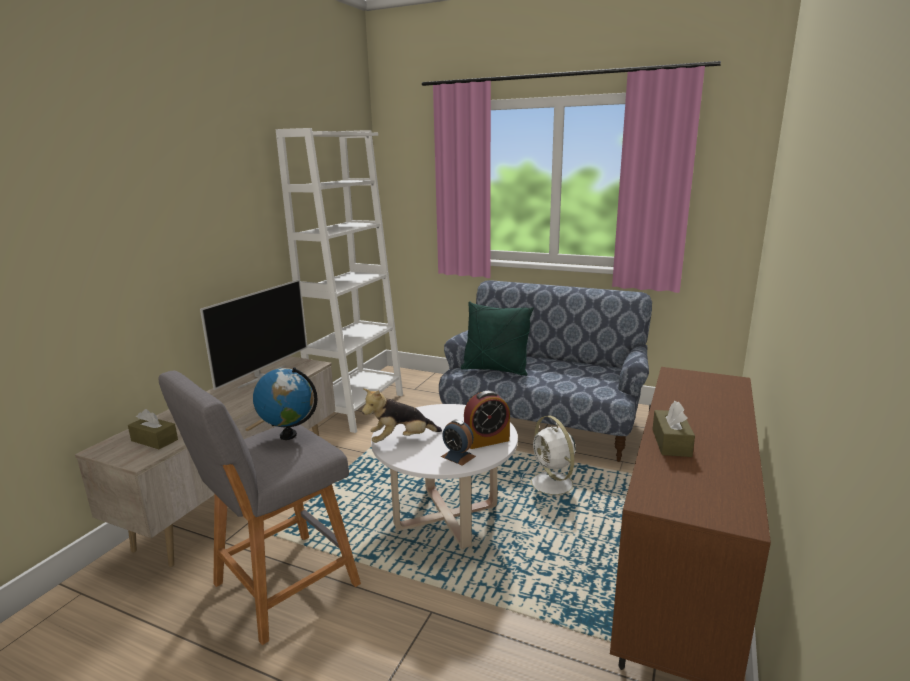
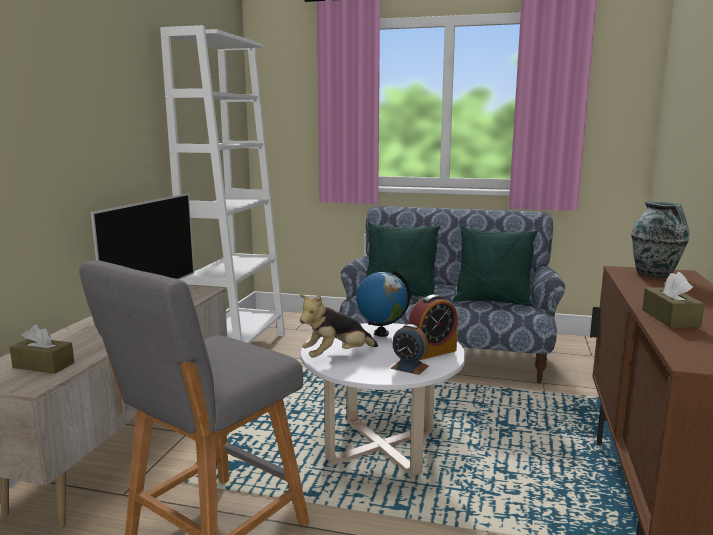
camera: 10 degrees left, 5 degrees down
(288, 435) = (225, 345): globe -> globe (381, 333)
(553, 485) = (482, 408): white fan -> none
(579, 382) = (492, 301): none -> green pillow
(703, 382) = (655, 274): none -> vase

